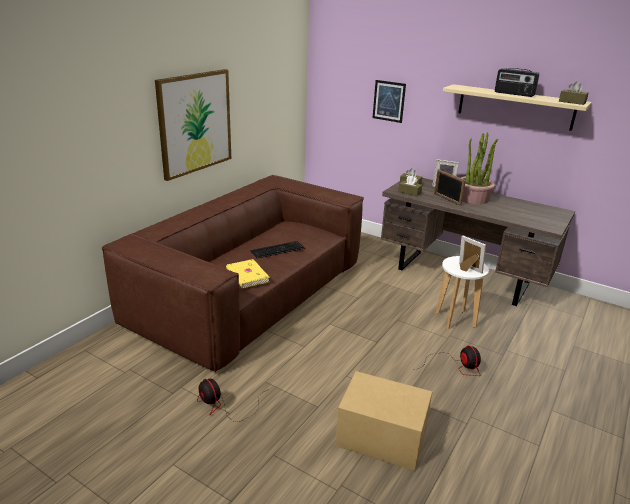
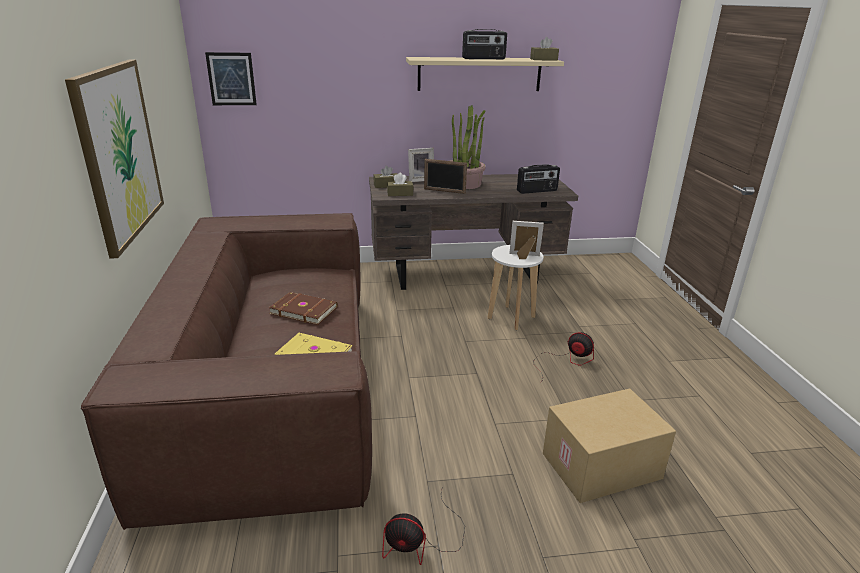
camera: 40 degrees left, 0 degrees up
(278, 249) = (304, 310): keyboard -> brown book
(389, 101) = (325, 89): picture -> picture (231, 79)
(528, 220) = (537, 191): none -> radio

